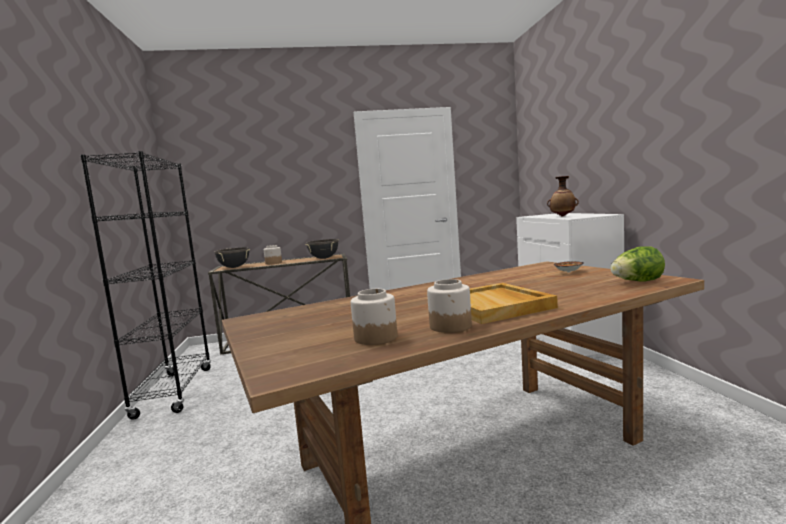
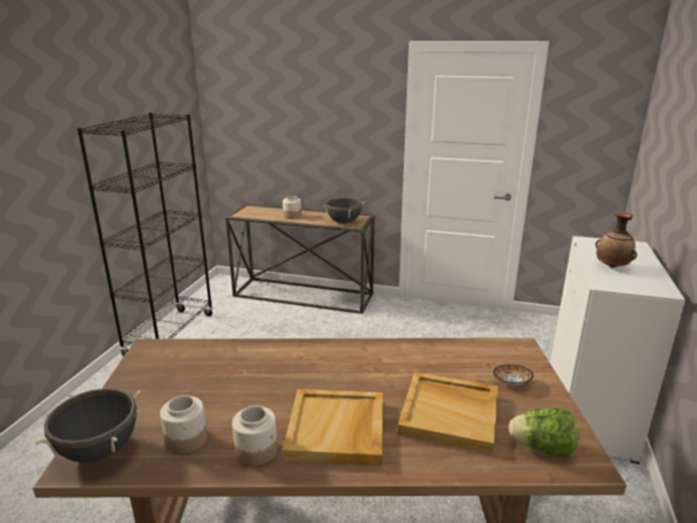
camera: 25 degrees right, 15 degrees up
(234, 267) = (253, 213): black cooking pot -> black cooking pot (99, 450)
(557, 286) = (450, 414): none -> beige tray

